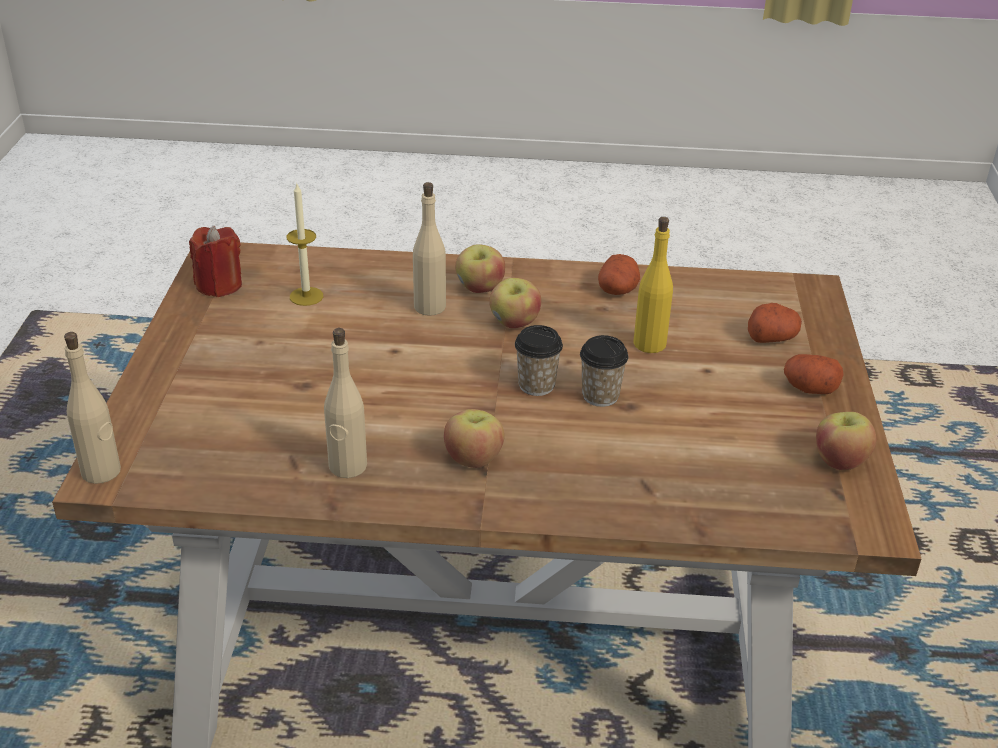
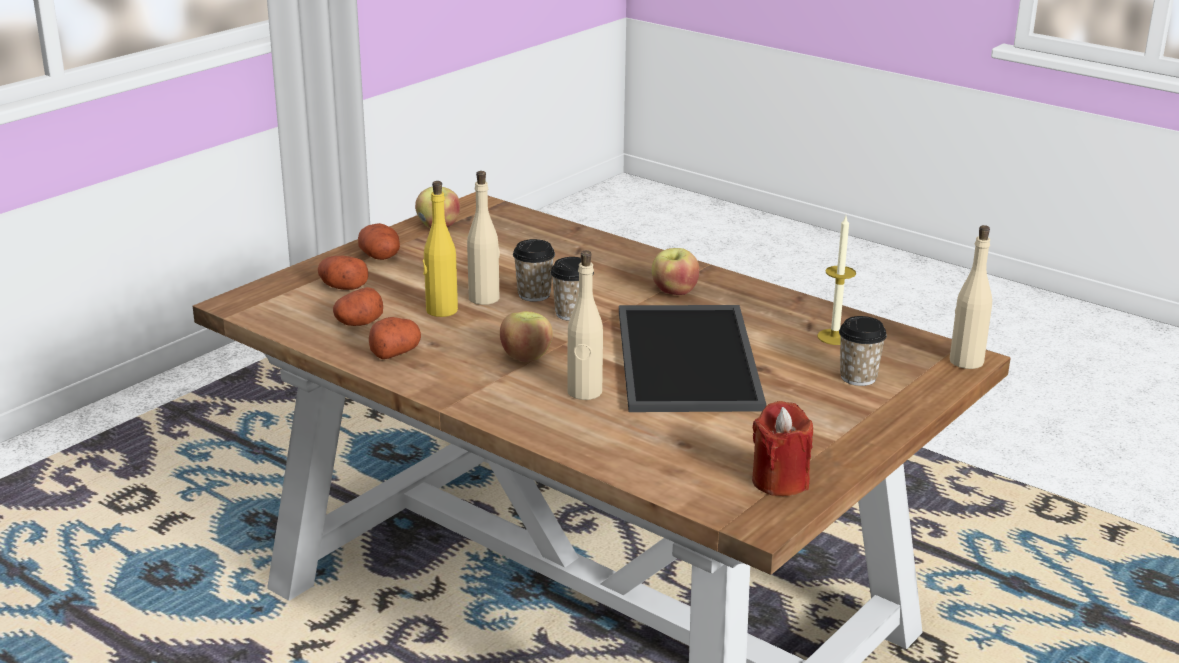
camera: 145 degrees left, 10 degrees down
(206, 407) = (858, 377): none -> cup
(306, 296) = (695, 440): candle -> candle (834, 337)
(347, 466) = (770, 312): beige bottle -> beige bottle (484, 298)
(384, 371) = (683, 357): none -> tray
(480, 288) = (516, 392): apple -> none
(689, 305) = (359, 323): none -> potato

